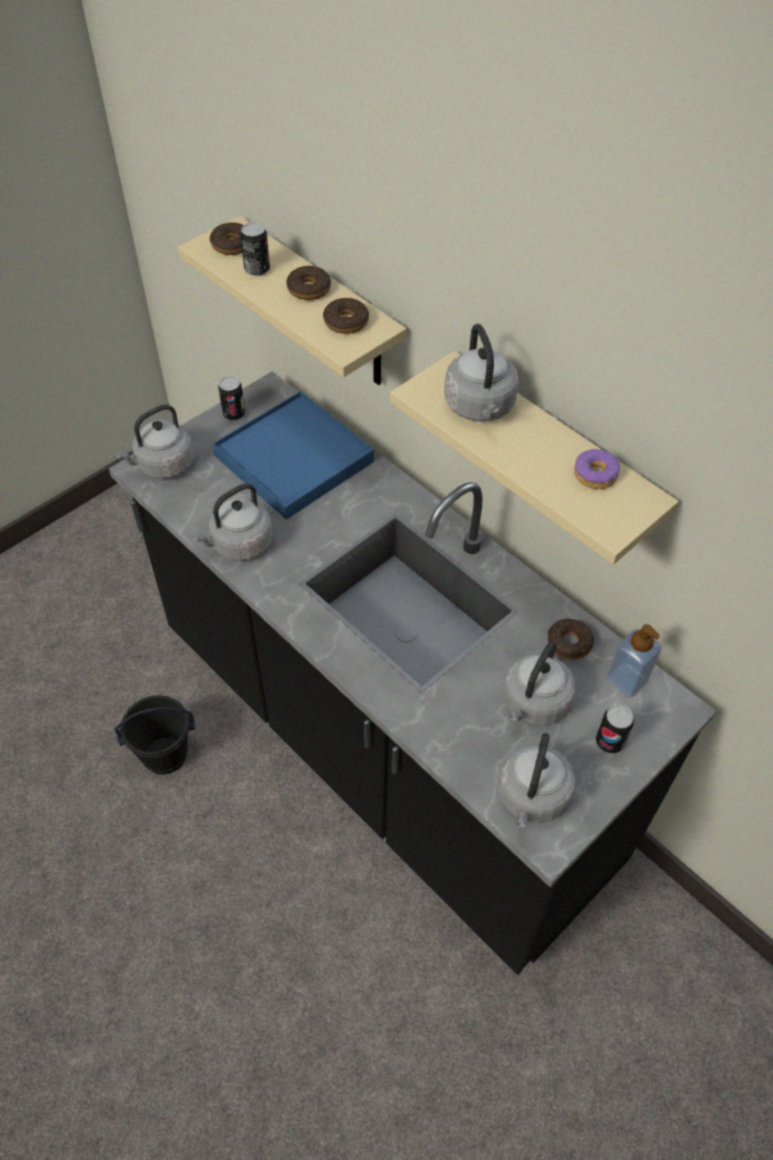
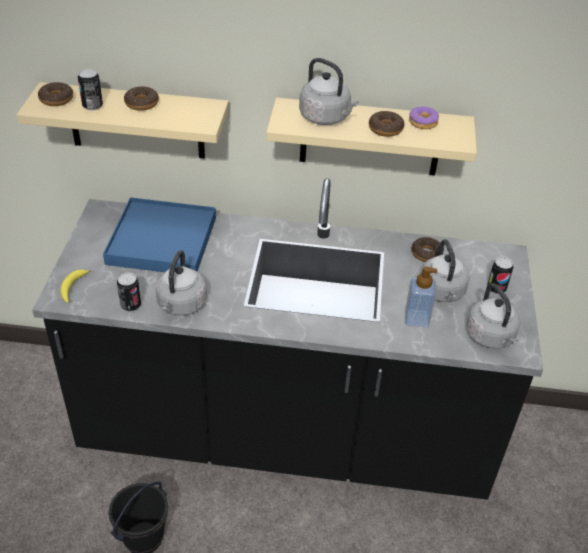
camera: 40 degrees left, 10 degrees down
(163, 465) = (73, 288): grey kettle -> banana
(234, 414) = (90, 235): can -> can (130, 305)
(346, 322) = (188, 111): donut -> donut (385, 129)
(626, 680) = (472, 255): soap dispenser -> soap dispenser (416, 319)

